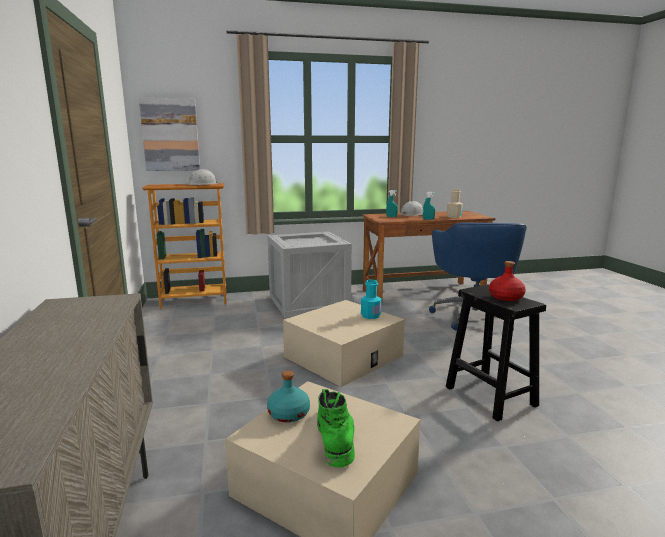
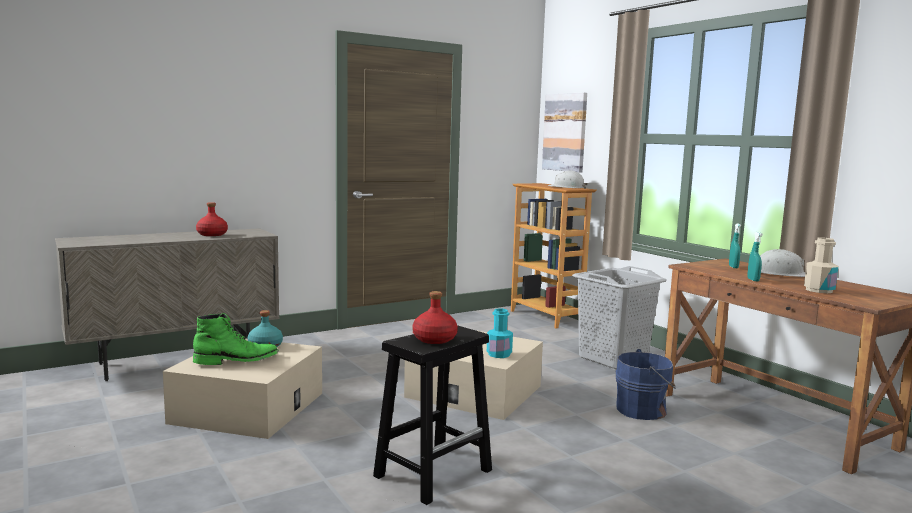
camera: 70 degrees right, 5 degrees down
(69, 327) = (211, 234): none -> red bottle
(308, 303) = (612, 359): crate -> grey laundry basket
(400, 315) = (643, 410): none -> blue bucket
(473, 316) = (720, 463): blue office chair -> none

